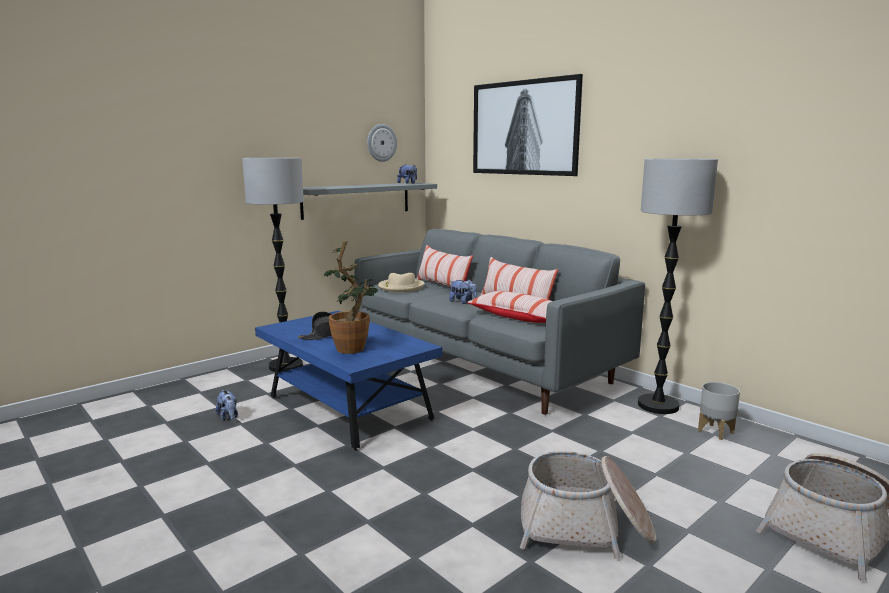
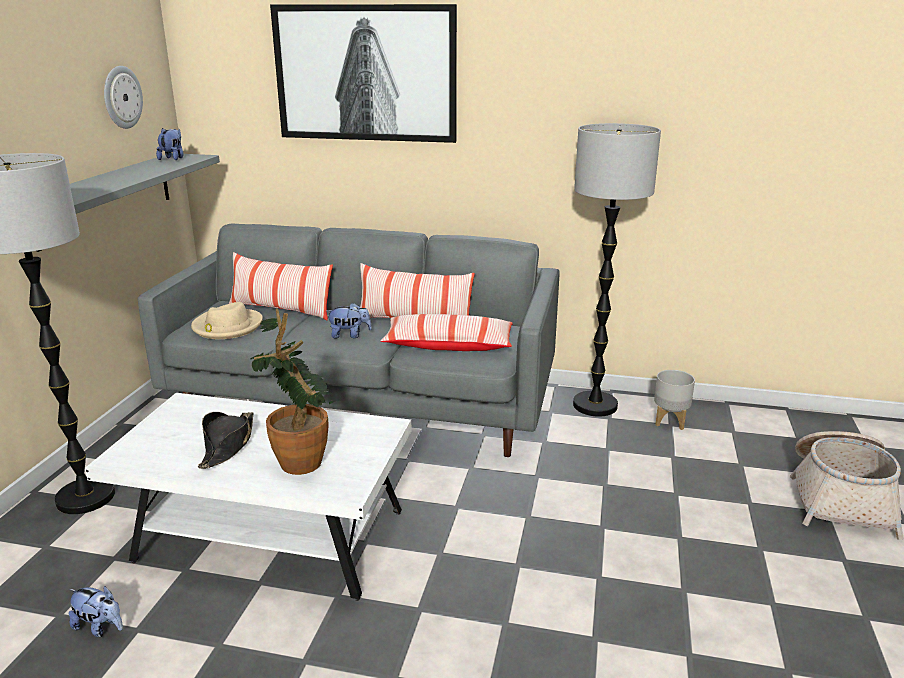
camera: 35 degrees left, 10 degrees up
(347, 408) = (270, 537): blue coffee table -> white coffee table
(584, 527) = (688, 588): basket -> none

